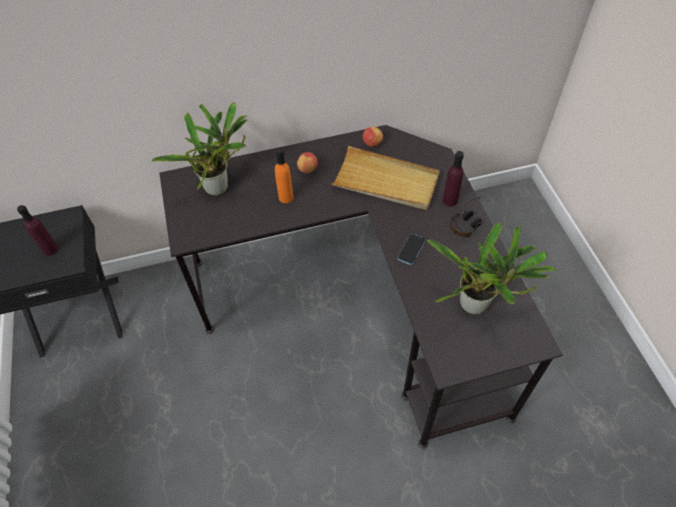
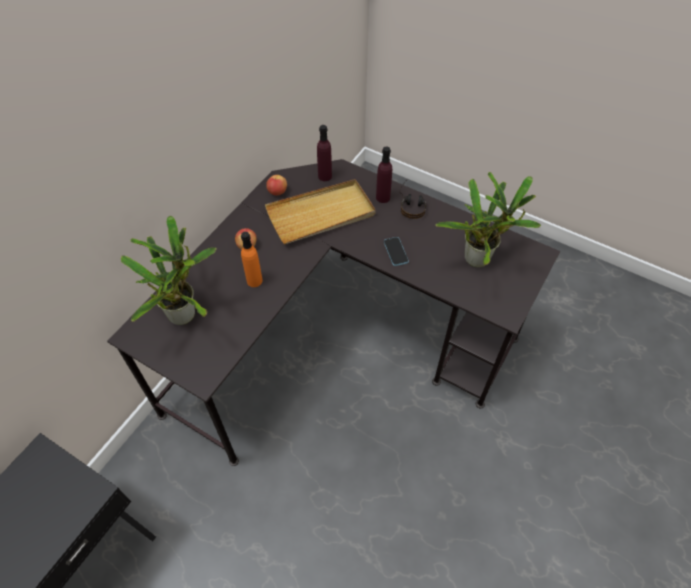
camera: 45 degrees left, 0 degrees up
(50, 249) = (54, 497): purple bottle -> purple bottle (325, 176)

